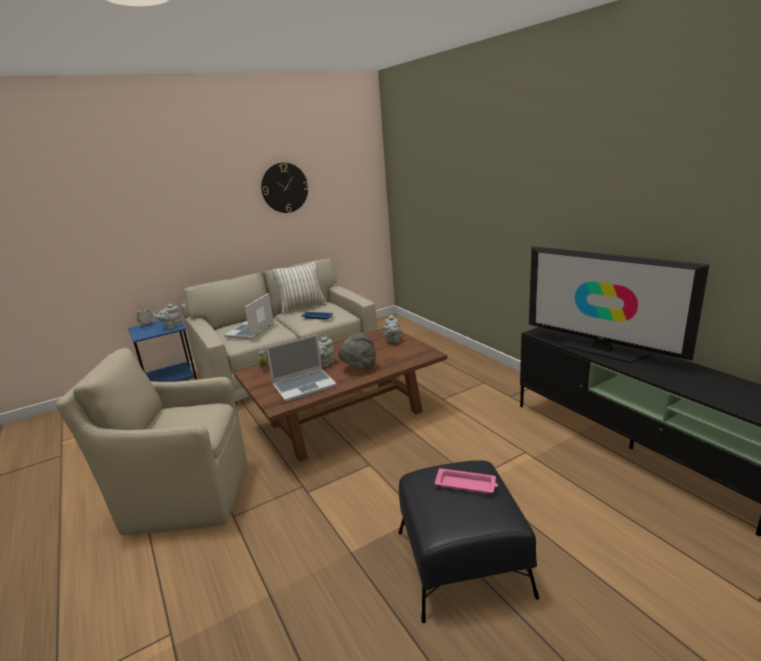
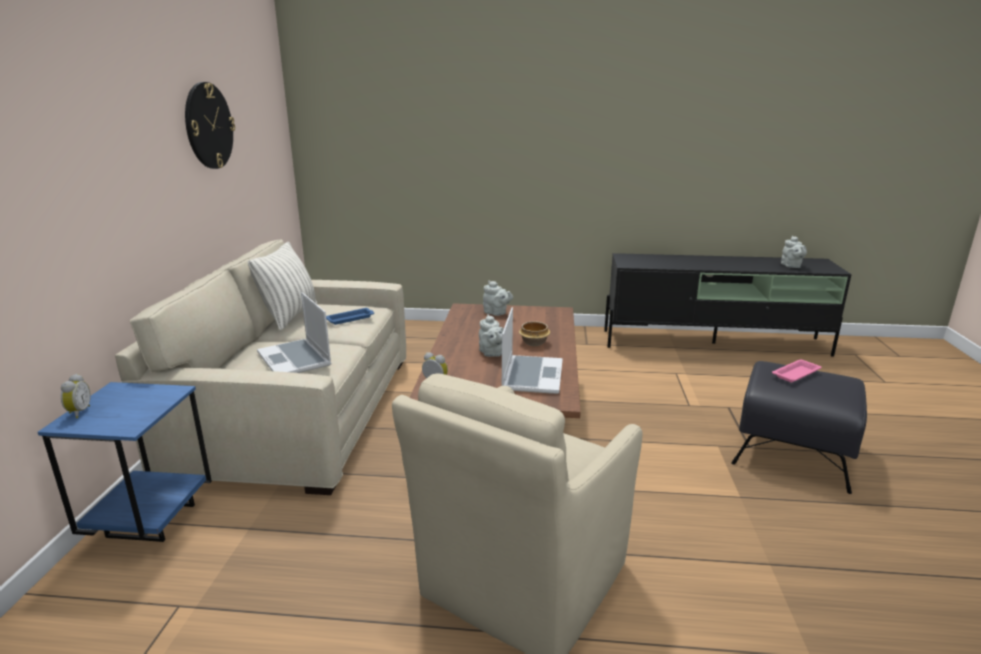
camera: 55 degrees left, 0 degrees up
(171, 326) = (156, 394): grey teapot -> grey teapot (791, 266)
(359, 368) = (534, 343): grey hat -> bowl
(601, 349) = (690, 263): television -> none

